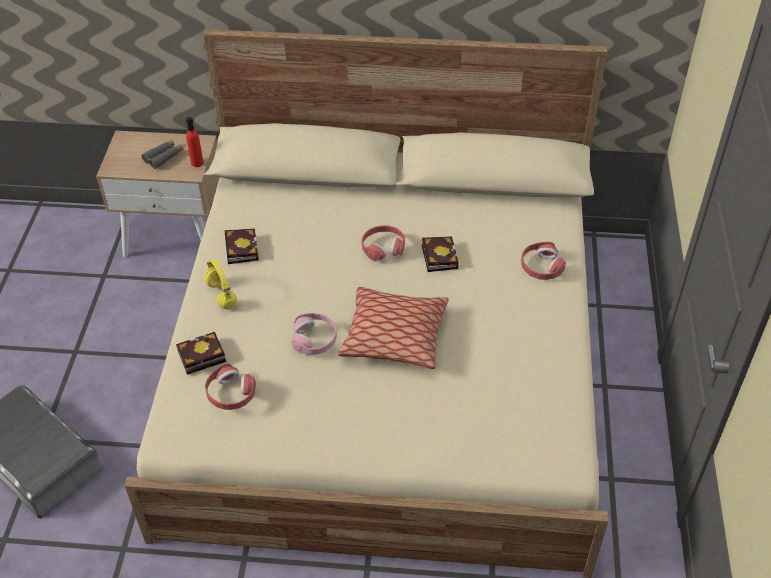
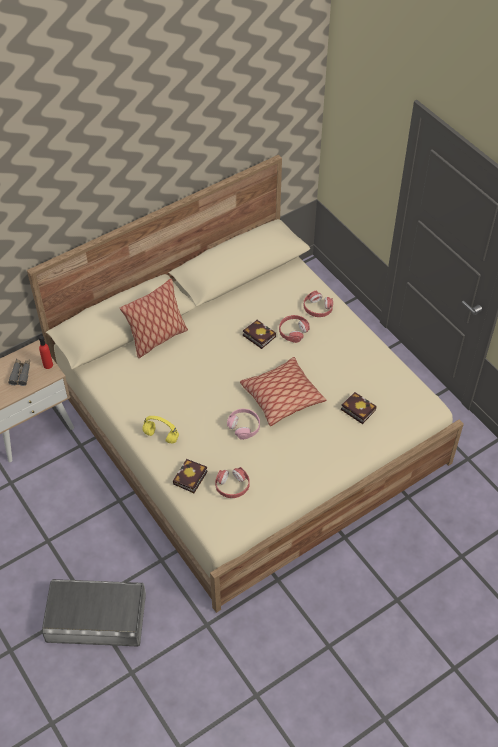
camera: 40 degrees left, 5 degrees up
(241, 248) = (140, 401): book -> book (356, 409)
(327, 198) = (157, 339): none -> pillow
(383, 247) = (223, 349): red headphones -> red headphones (293, 331)

